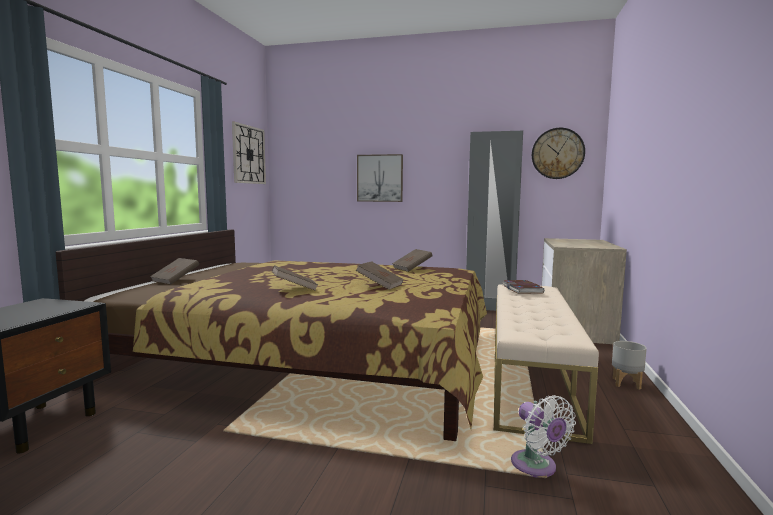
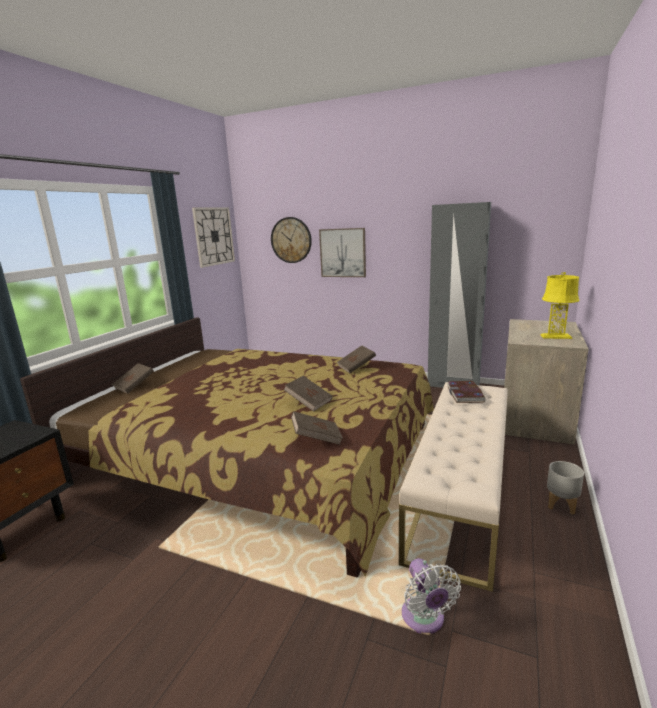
camera: 10 degrees right, 10 degrees up
(294, 289) = (226, 408): brown book -> brown book (316, 439)
(557, 153) = (531, 223): wall clock -> wall clock (291, 240)
(593, 244) = (556, 337): none -> yellow table lamp

